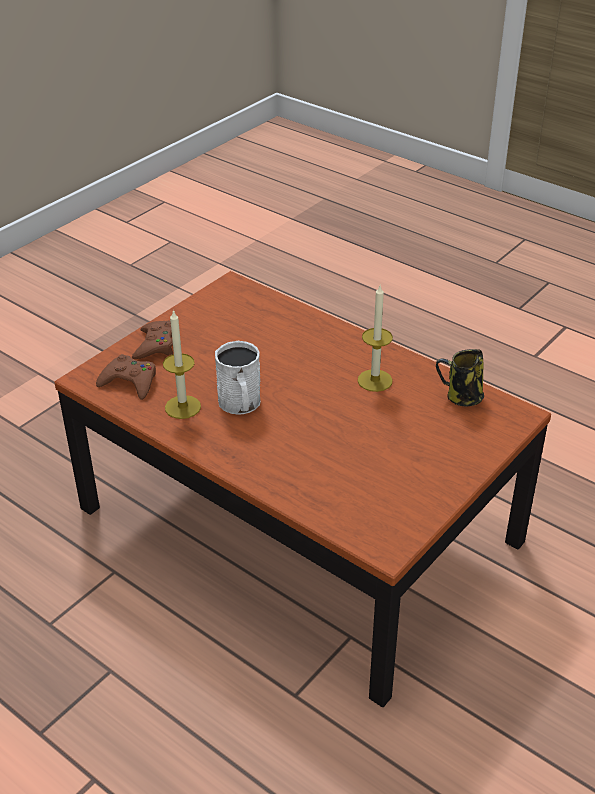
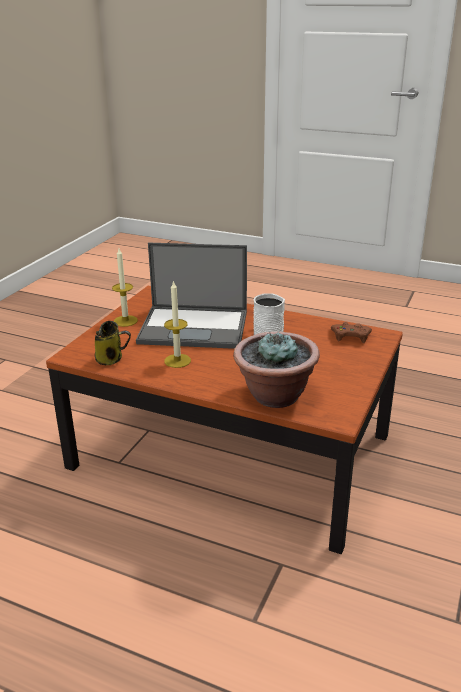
camera: 165 degrees right, 10 degrees down
(156, 345) = (356, 360): brown game controller -> none
(183, 407) = (302, 329): candle -> candle (125, 321)
(280, 316) = (274, 396): none -> potted plant
(334, 438) = (195, 327): none -> laptop

